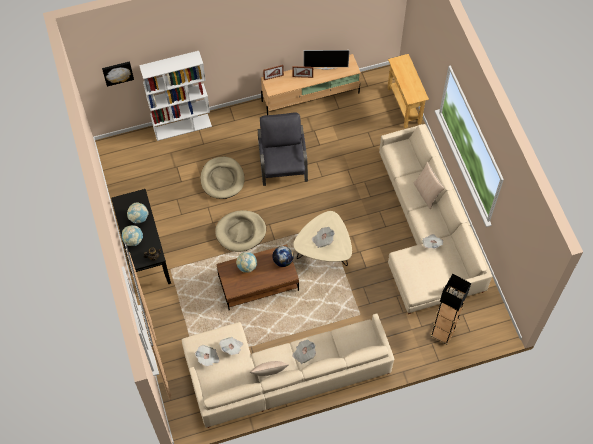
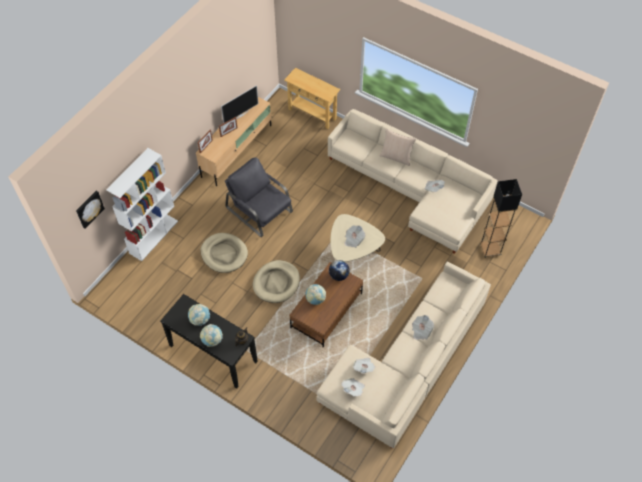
camera: 40 degrees left, 5 degrees down
(269, 374) = (411, 365): beige pillow -> none

